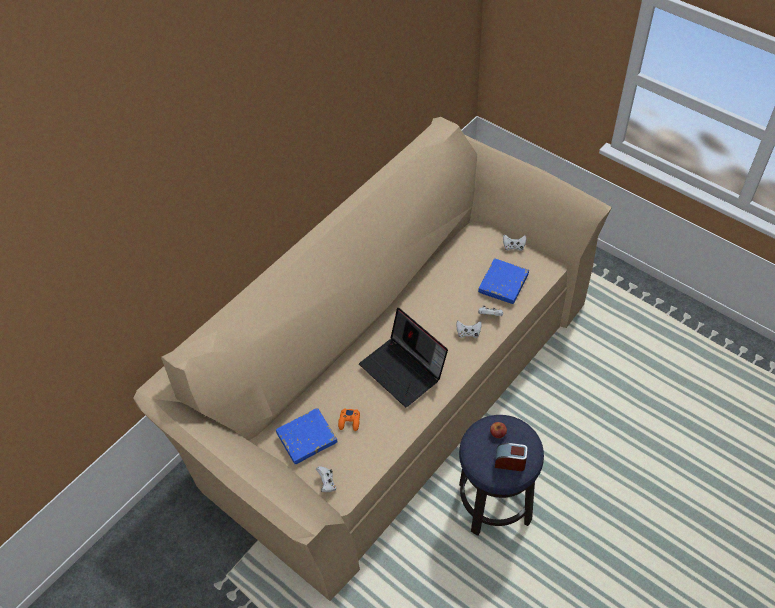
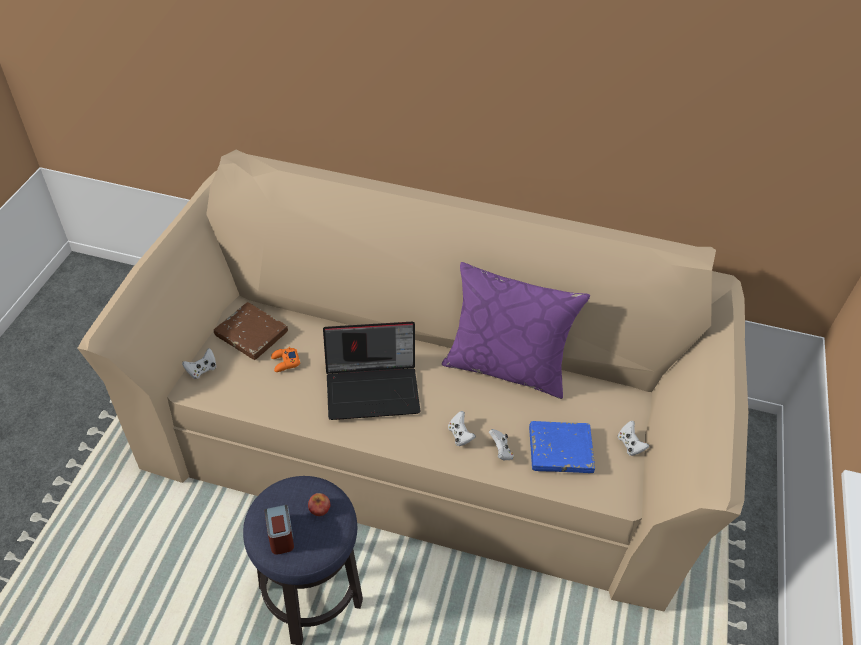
camera: 60 degrees right, 5 degrees down
(306, 438) = (251, 334): blue book -> brown book
(404, 370) = (373, 387): laptop -> laptop turned 120 degrees counterclockwise
(420, 286) = (506, 366): none -> purple pillow

